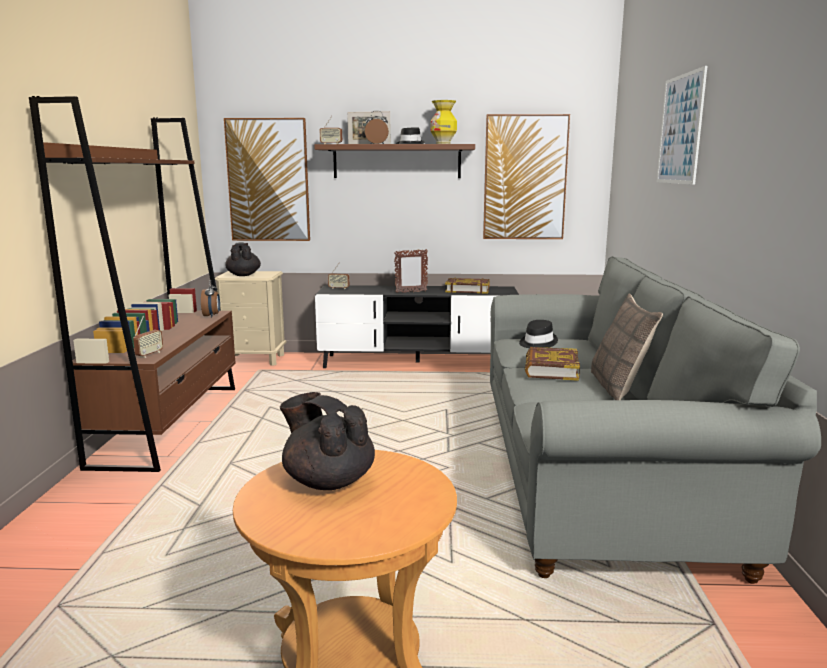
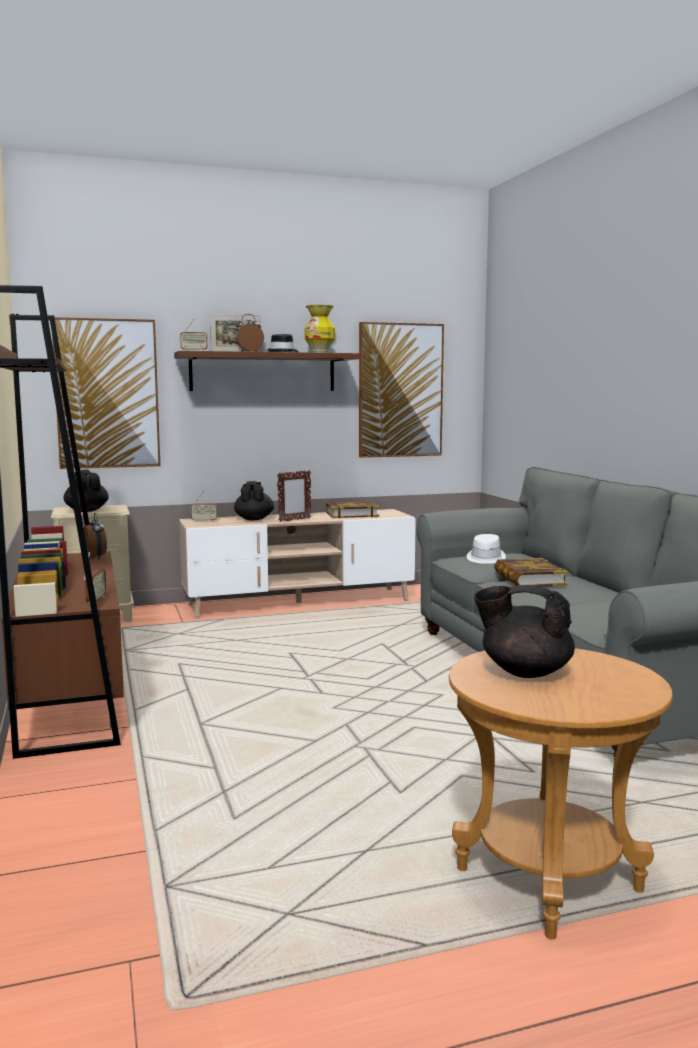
camera: 20 degrees left, 5 degrees down
(380, 289) = (254, 519): none -> black teapot
(417, 362) = (299, 602): black tv stand -> beige tv stand
(537, 343) = (485, 558): black hat -> white hat
(619, 387) = (607, 588): pillow -> none
(680, 129) = (600, 341): picture -> none

